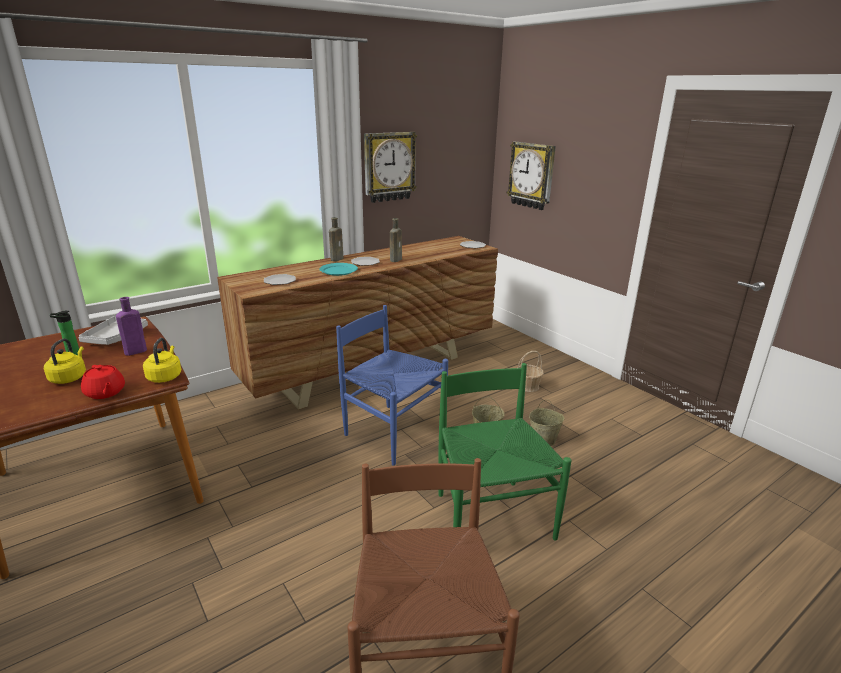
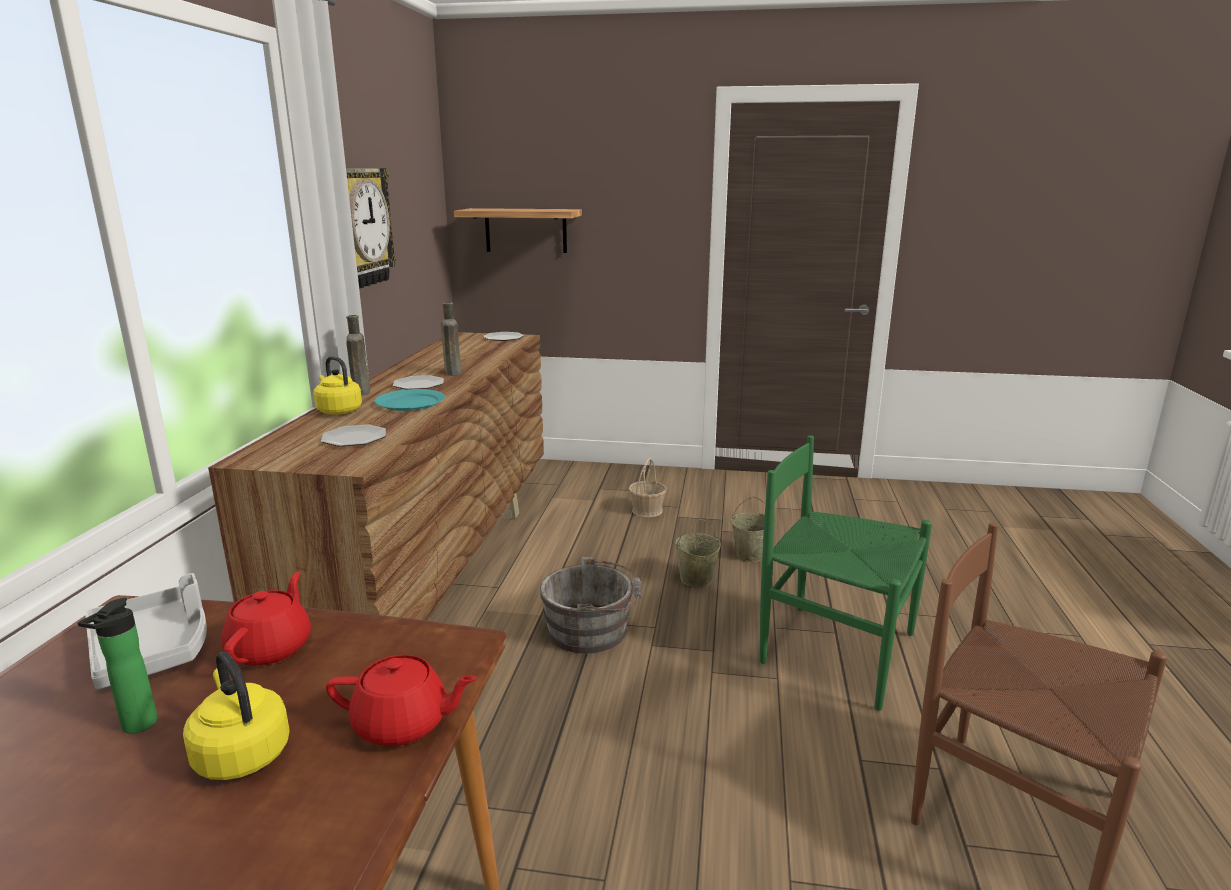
camera: 45 degrees left, 5 degrees down
(134, 352) = (271, 648): purple bottle -> red teapot
(165, 376) = (448, 644): yellow kettle -> yellow kettle (338, 410)
(392, 431) = (592, 630): blue chair -> grey bucket
(532, 175) = (526, 230): wall clock -> shelf

